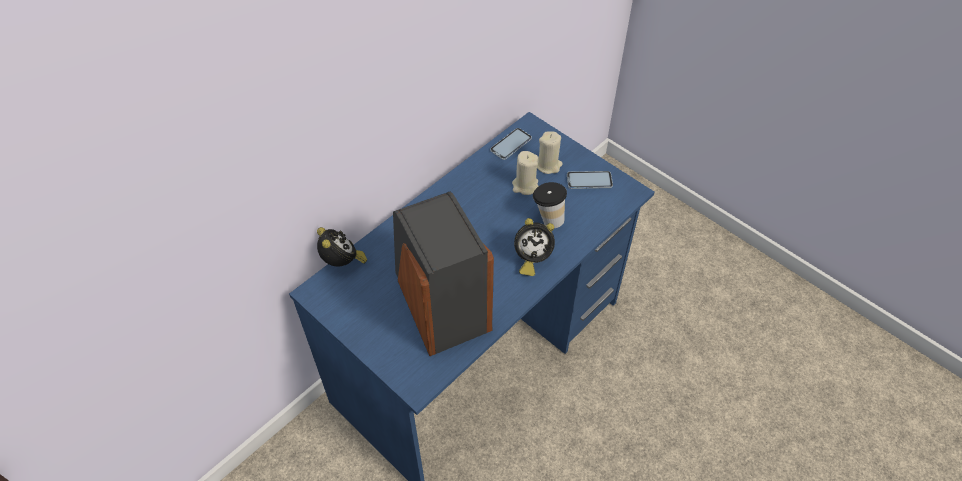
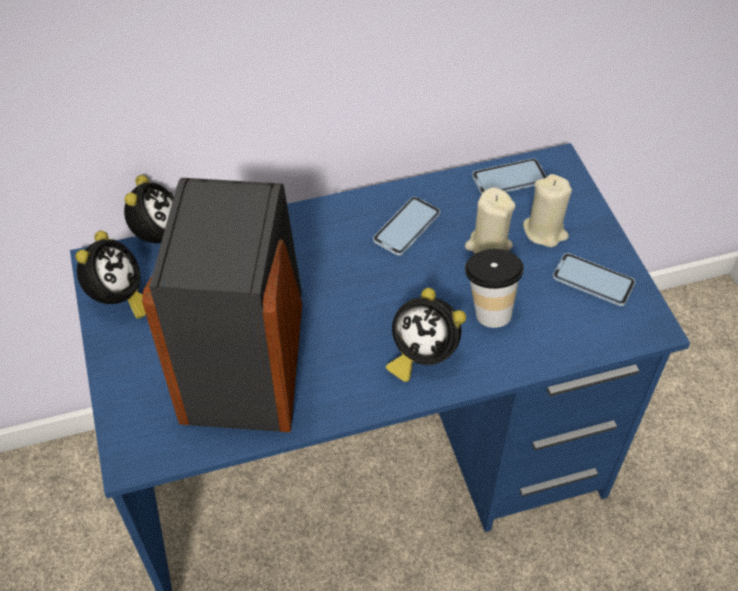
camera: 30 degrees right, 0 degrees up
(342, 307) = (119, 300): none -> alarm clock
(475, 194) = (406, 227): none -> phone

